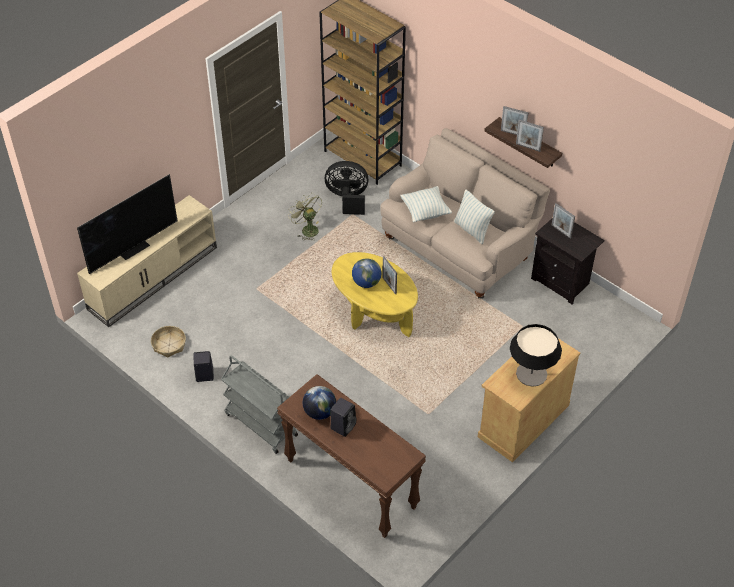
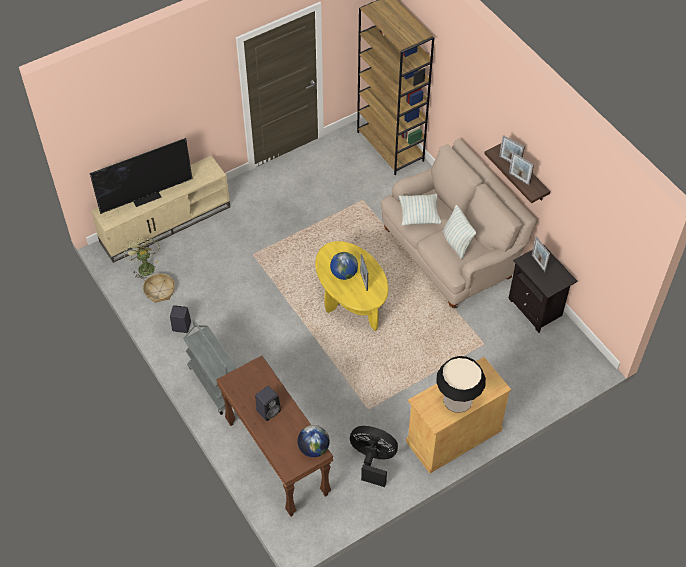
camera: 15 degrees right, 5 degrees up
(307, 229) = (316, 206): green fan -> green fan (144, 266)
(319, 412) = (252, 392): globe -> globe (313, 448)
(348, 199) = (363, 184): black fan -> black fan (373, 460)

